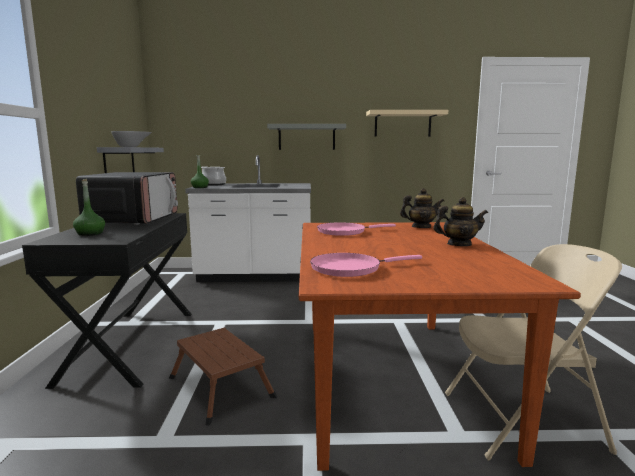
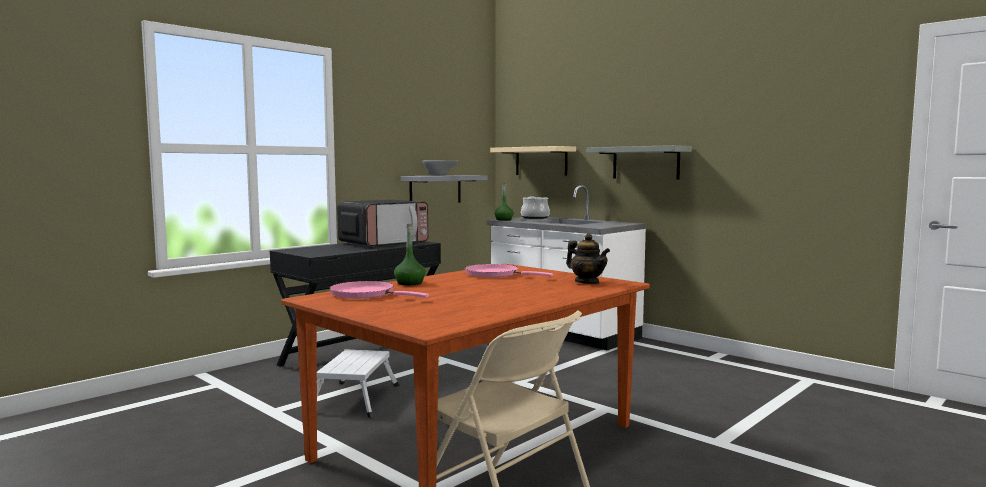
camera: 45 degrees right, 5 degrees down
(90, 234) = (321, 249): green bottle -> green bottle (409, 283)
(221, 387) = (354, 399): brown step ladder -> white step ladder
(402, 124) = (776, 142): beige shelf -> beige shelf (541, 161)
(459, 245) = (531, 299): teapot -> none

